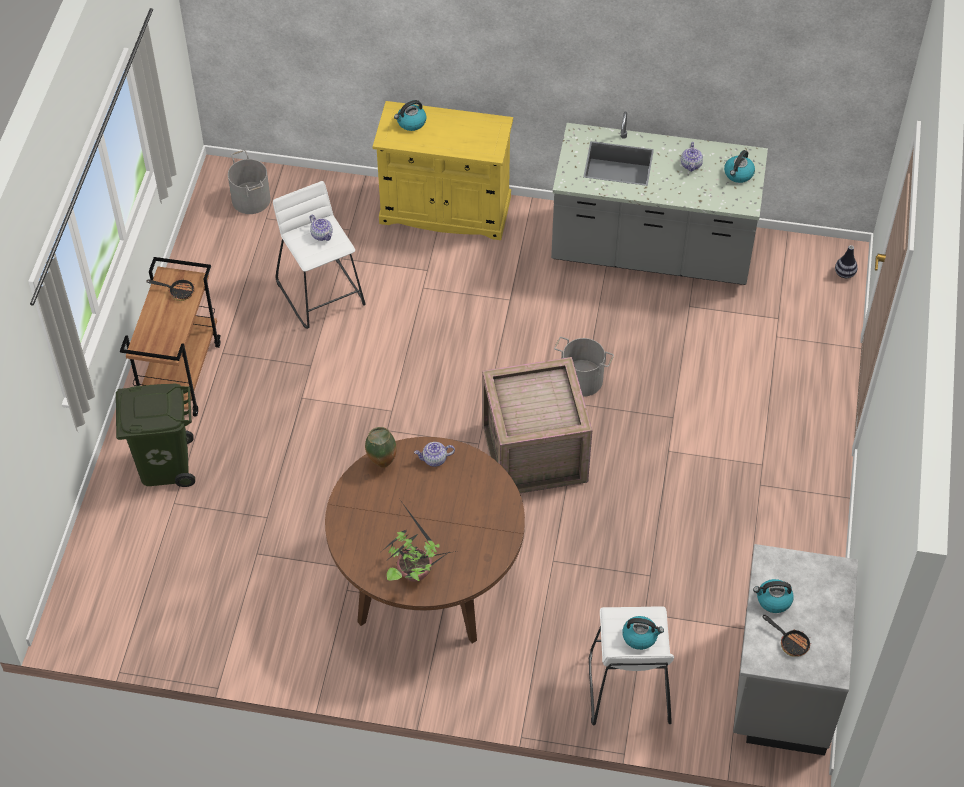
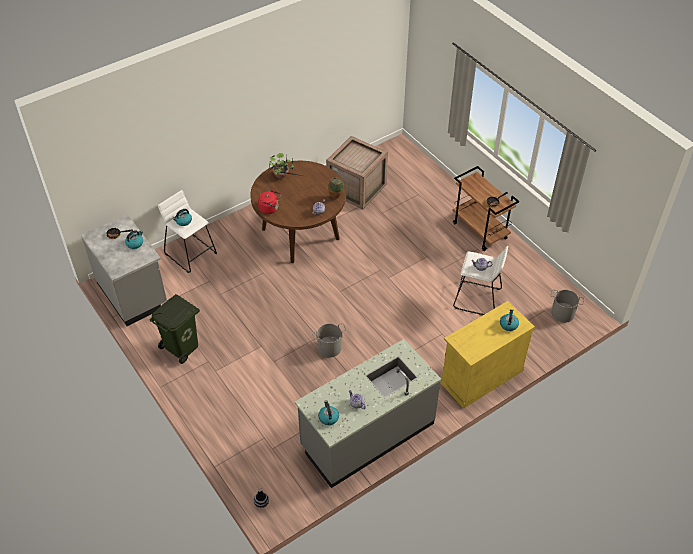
camera: 135 degrees right, 5 degrees down
(164, 465) = (439, 202): green trash can -> green trash can (182, 347)
(499, 522) = (270, 209): none -> red kettle
(536, 453) = (313, 304): crate -> crate (355, 188)

